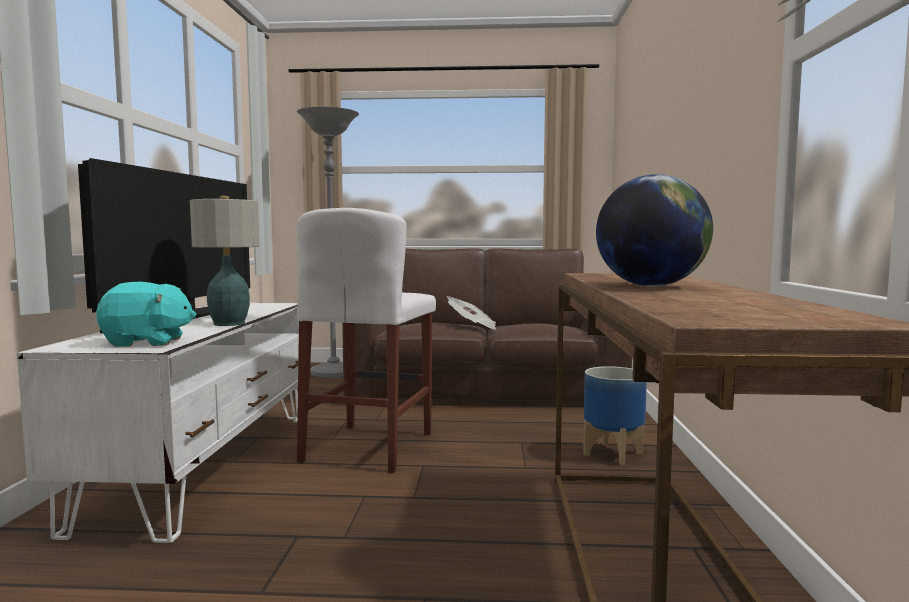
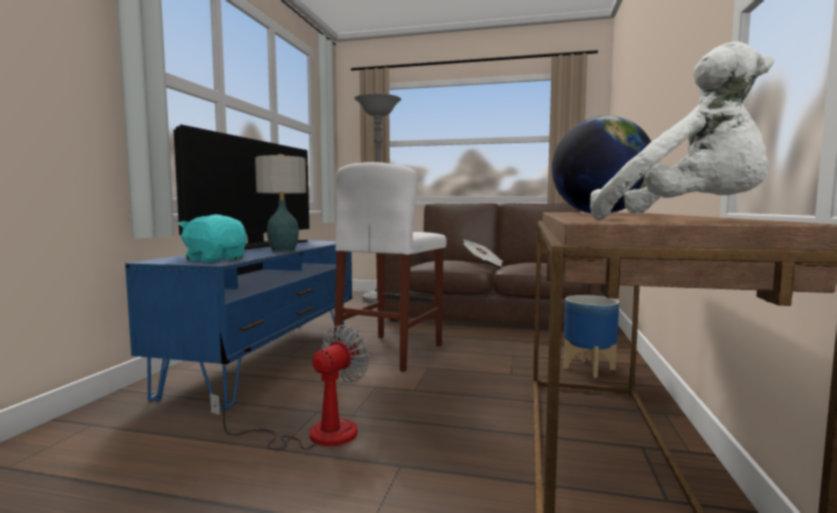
camera: 10 degrees right, 0 degrees up
(147, 342) = (215, 259): turquoise plush toy -> turquoise plush toy turned 150 degrees counterclockwise
(207, 464) = (269, 357): white tv stand -> blue tv stand
(303, 568) = (314, 435): none -> fan
(785, 316) = (687, 220): none -> white plush toy

